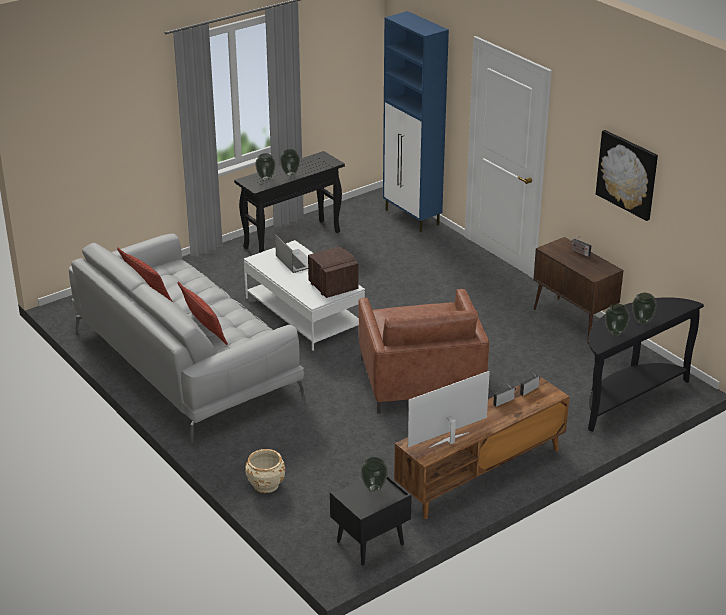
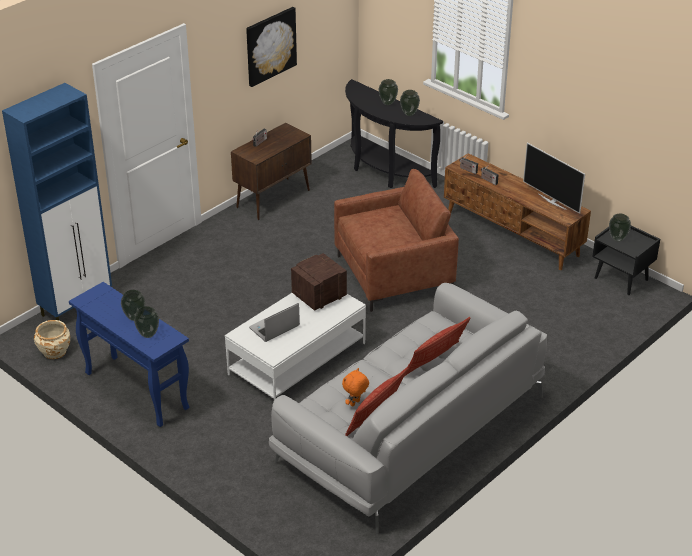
camera: 100 degrees left, 5 degrees up
(169, 284) = (355, 403): none -> orange plush toy
(266, 484) = (579, 342): beige planter -> beige planter (54, 351)
(292, 239) = (135, 390): black console table -> blue console table

